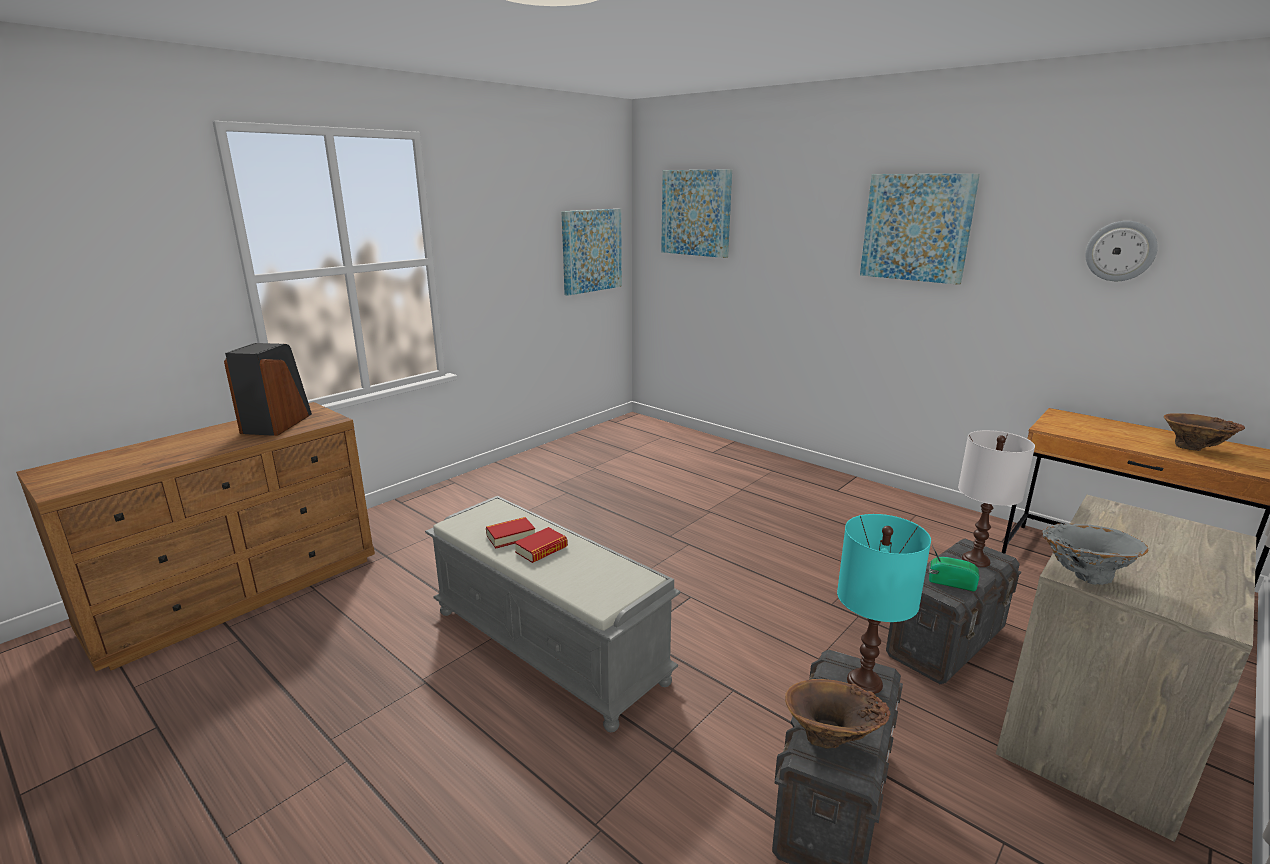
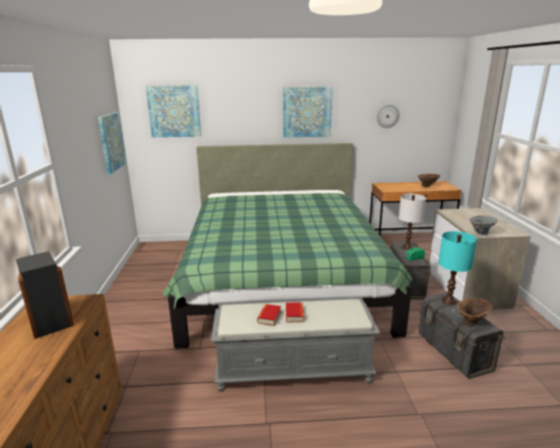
camera: 45 degrees left, 0 degrees up
(731, 527) = (281, 278): none -> green bed

